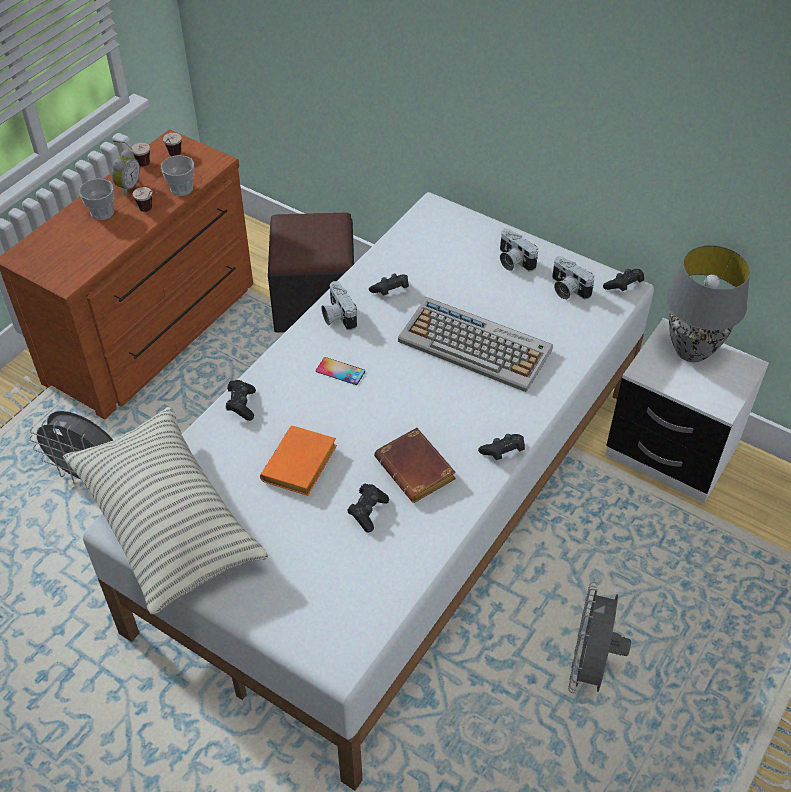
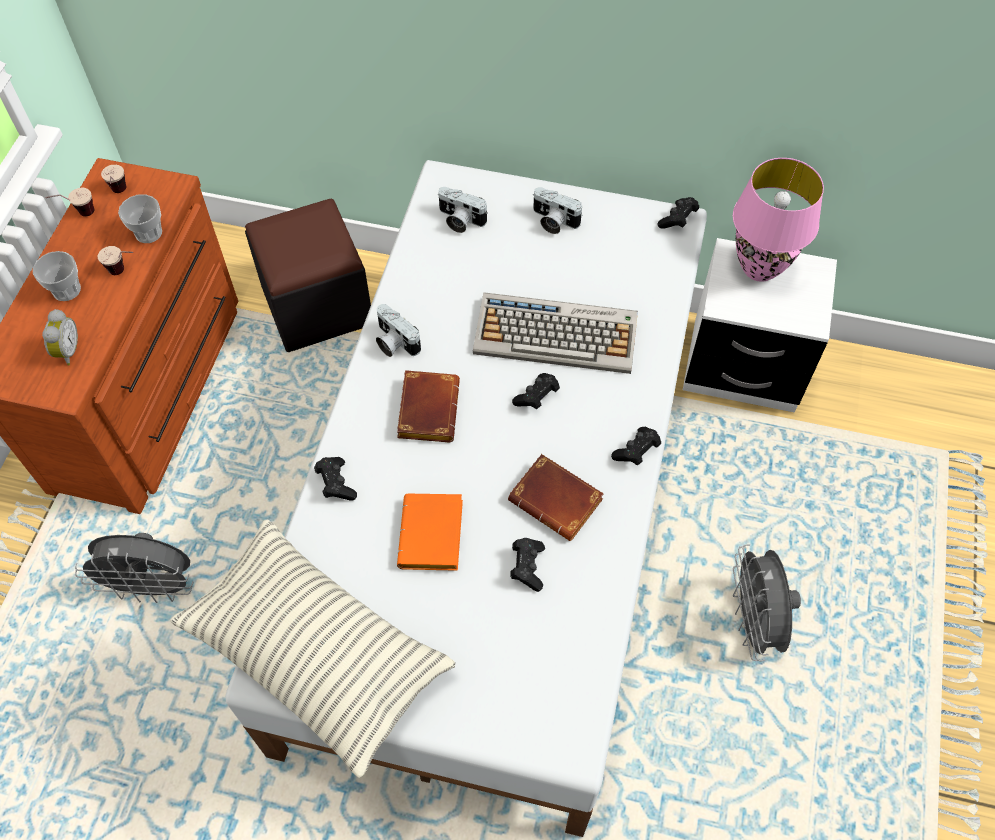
camera: 20 degrees left, 10 degrees up
(127, 187) = (82, 248): alarm clock -> alarm clock (67, 351)
(340, 371) = (426, 408): phone -> brown book
(390, 291) = (438, 295): black game controller -> black game controller (536, 397)
(567, 289) = (622, 239): camera -> camera (459, 220)
(691, 350) = (758, 268): grey table lamp -> pink table lamp

